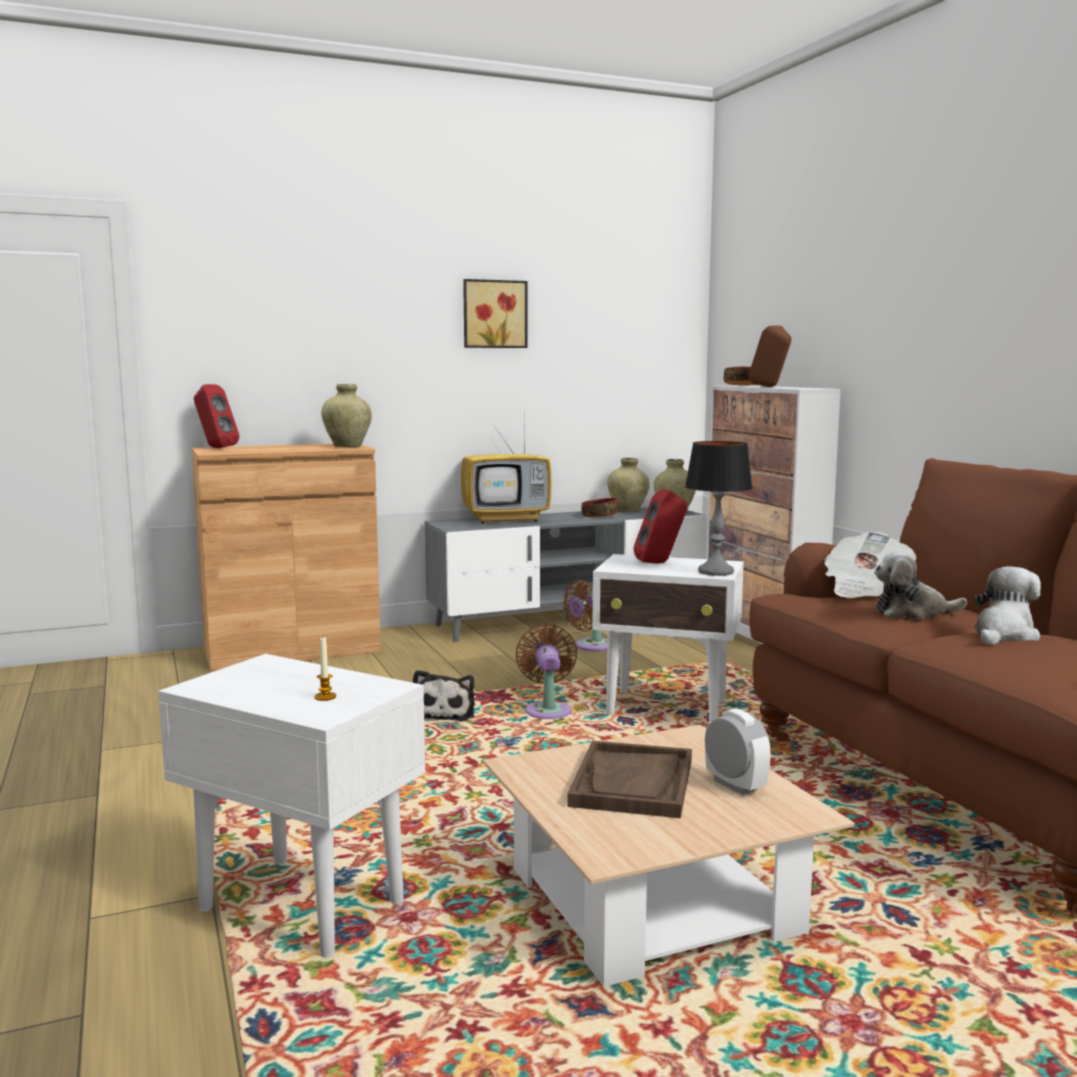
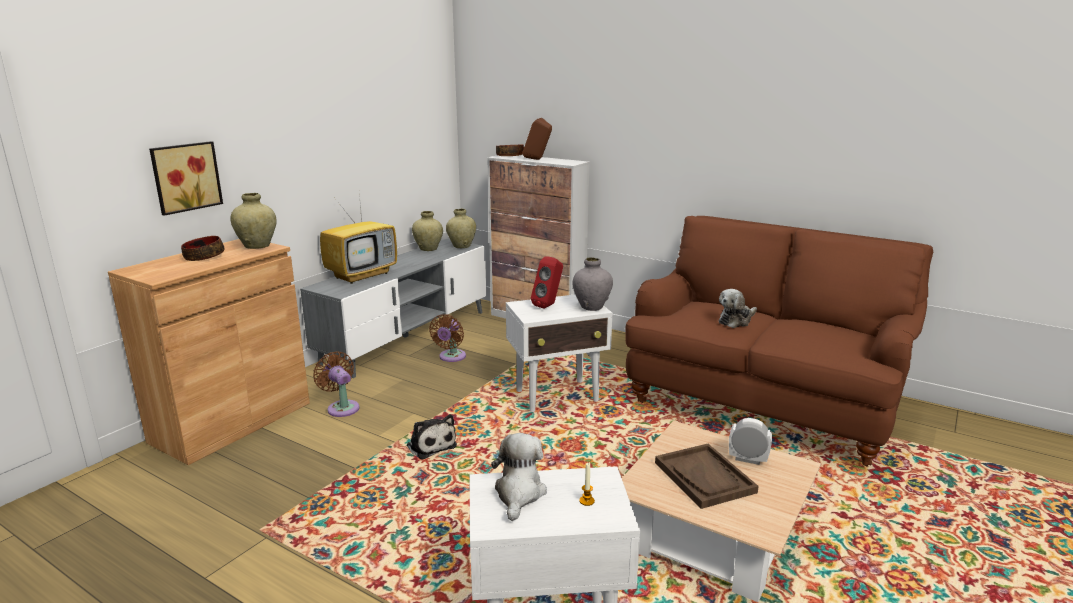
camera: 35 degrees left, 10 degrees up
(215, 448) = (137, 268): red speaker -> none
(494, 314) = (329, 113): picture -> picture (185, 177)
(548, 710) = (492, 420): brown fan -> brown fan (342, 407)
(599, 516) = (420, 259): bowl -> bowl (204, 257)
(716, 571) = (592, 307): table lamp -> grey vase
(865, 589) = (691, 307): newspaper -> none
(1003, 635) = (793, 328): plush toy -> plush toy (519, 493)

